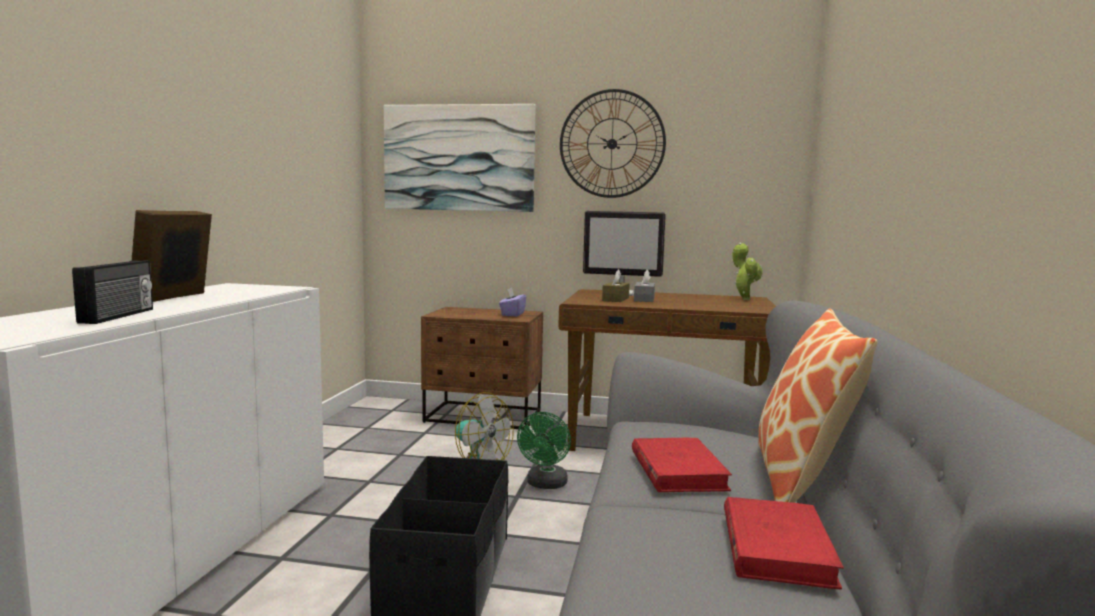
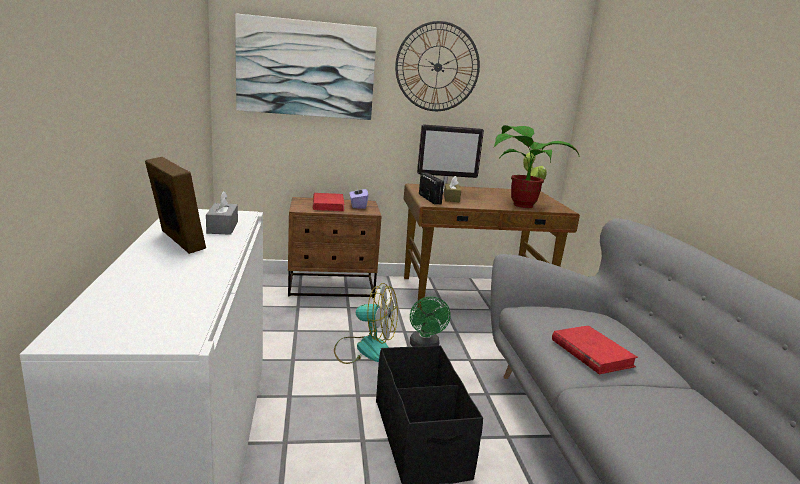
camera: 20 degrees left, 10 degrees up
(119, 316) = (192, 281): radio -> radio (430, 199)
(174, 298) = (177, 241): picture frame -> picture frame turned 150 degrees clockwise
(644, 299) = (470, 197): grey tissue box -> grey tissue box (222, 227)
(707, 305) = (519, 204): none -> potted plant
(776, 547) = (697, 409): red book -> red book (328, 205)
(801, 480) = (658, 350): pillow -> none

